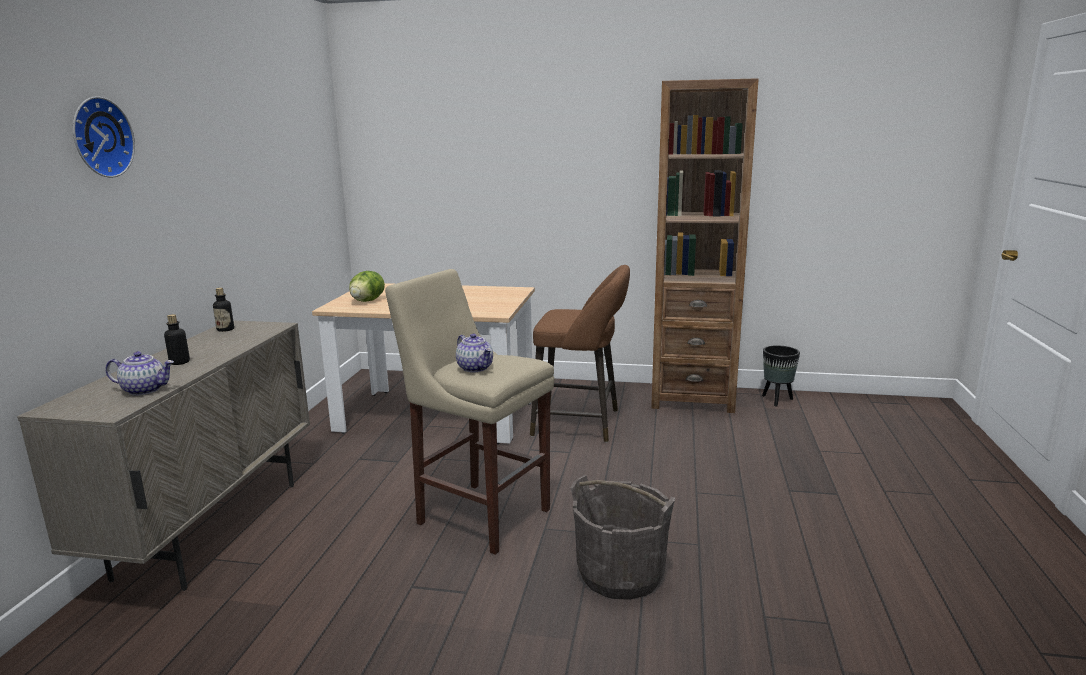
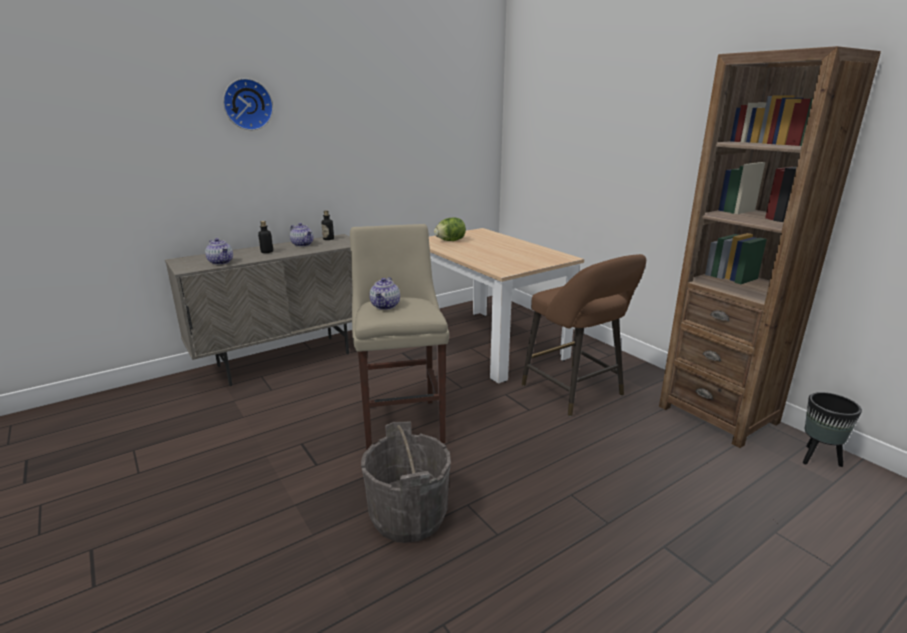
camera: 45 degrees right, 5 degrees up
(208, 343) = (303, 244): none -> teapot

